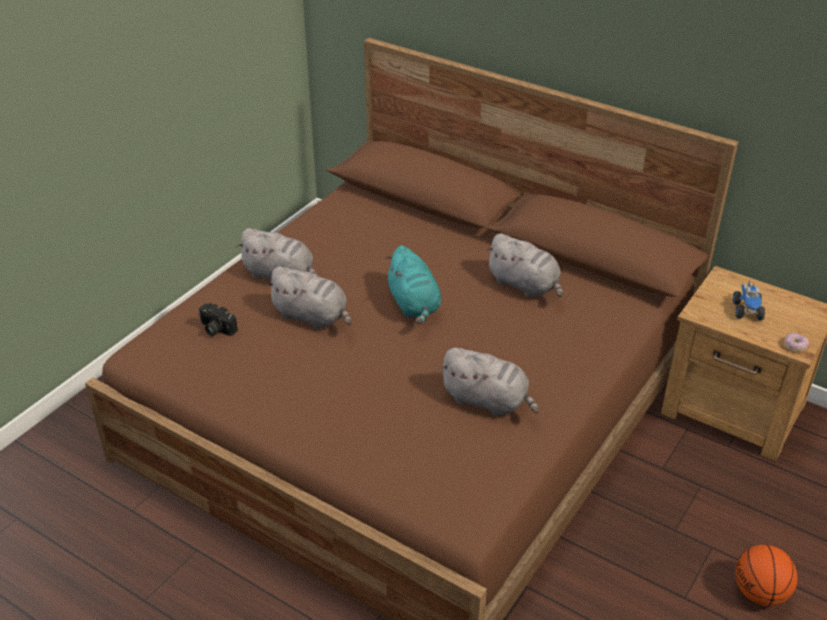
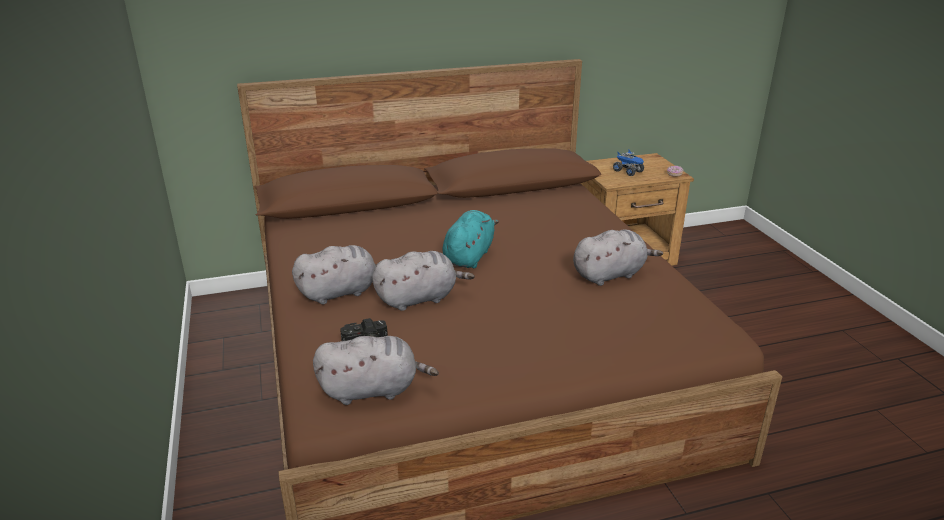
camera: 50 degrees left, 10 degrees down
(414, 305) = (469, 256): turquoise plush toy -> turquoise plush toy turned 90 degrees counterclockwise
(525, 286) = (508, 215): grey plush toy -> grey plush toy (373, 390)
(760, 593) = (772, 321): basketball -> none

